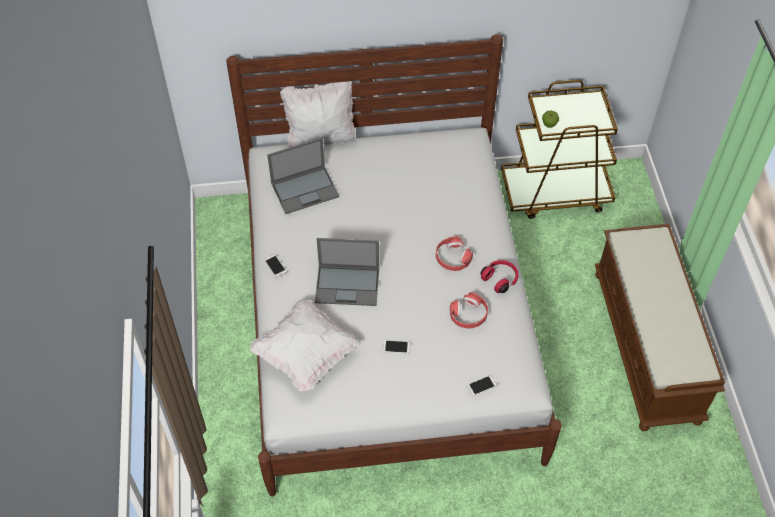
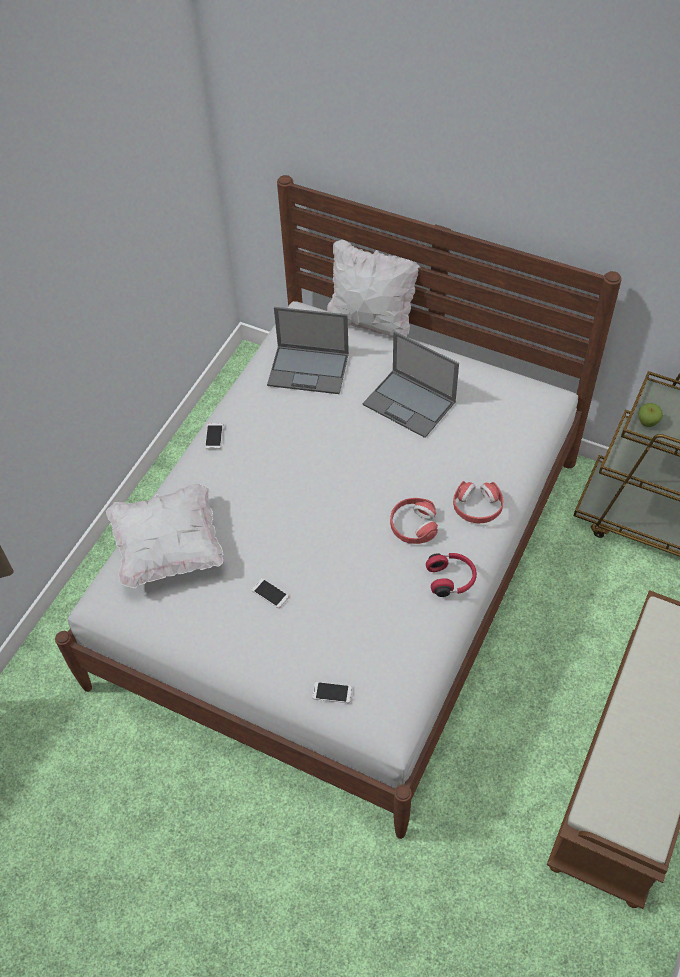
camera: 35 degrees right, 0 degrees up
(348, 285) = (272, 496): laptop -> laptop (410, 403)
(468, 315) = (380, 601): red headphones -> red headphones (477, 507)

